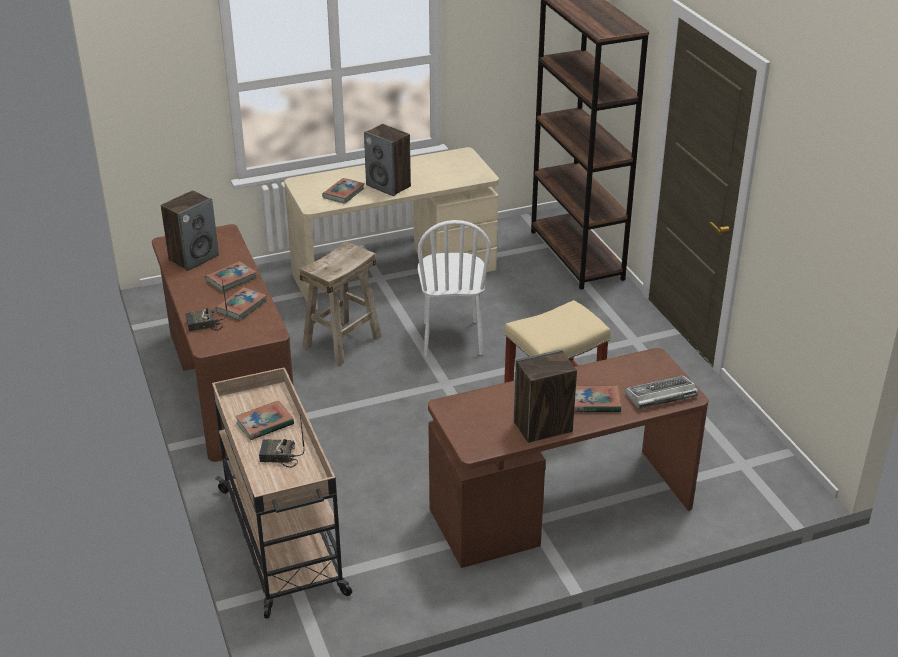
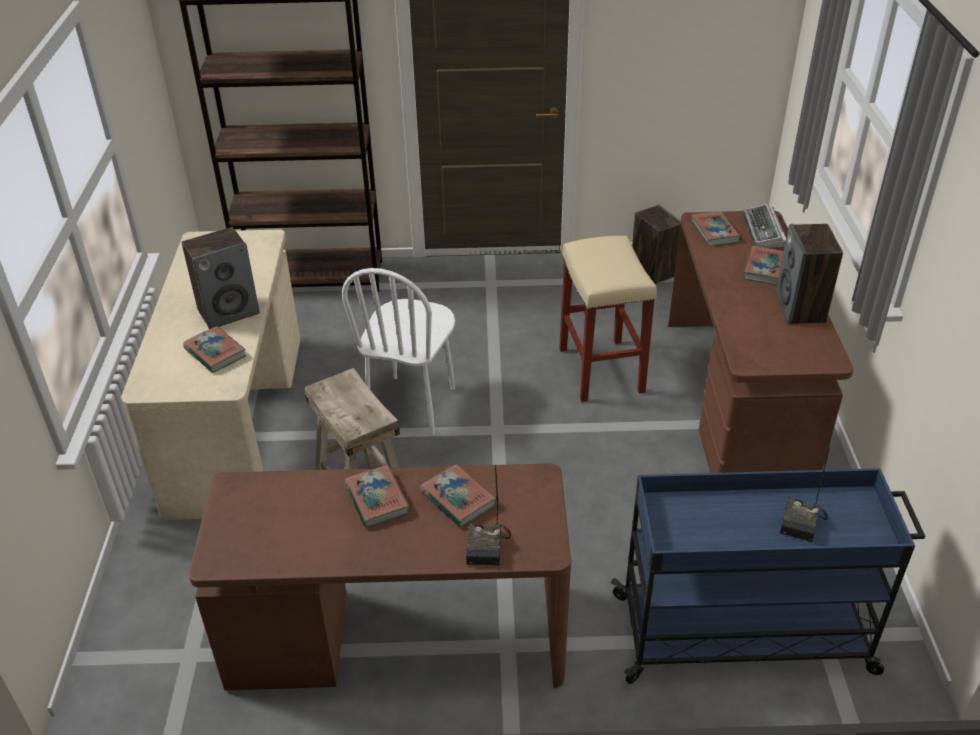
camera: 70 degrees left, 5 degrees up
(194, 258) = (287, 533): speaker -> speaker (652, 271)
(265, 423) = (729, 525): book -> book (715, 232)
(283, 542) = (745, 634): beige cart -> blue cart
(451, 338) = (412, 404): white chair -> white chair turned 90 degrees clockwise

